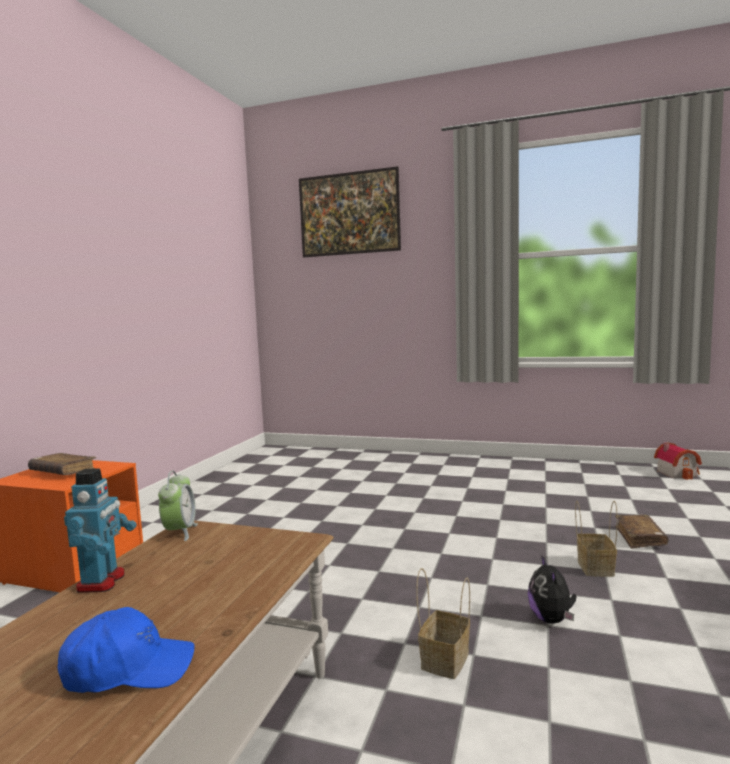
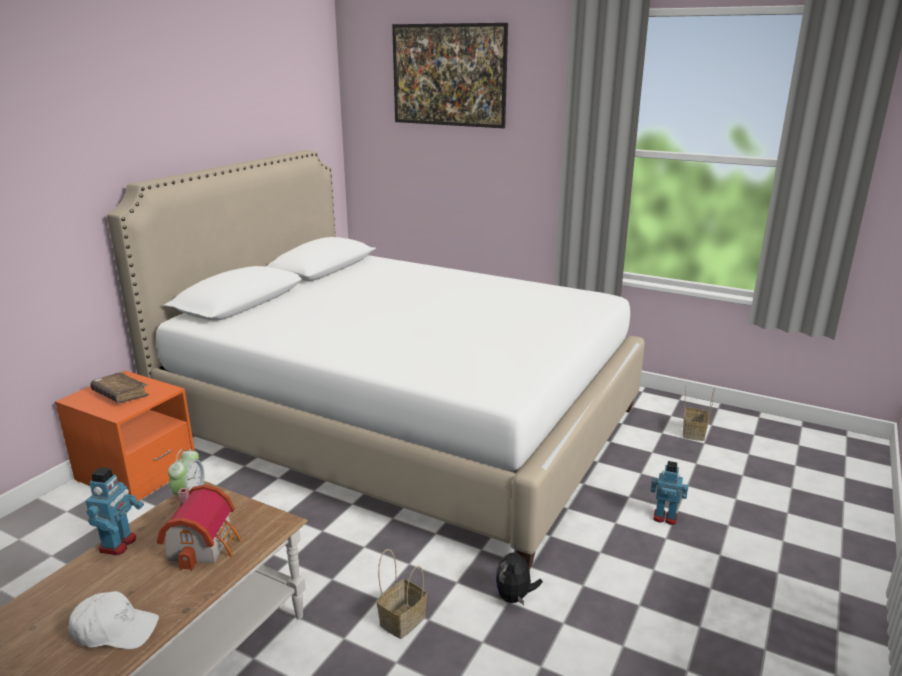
camera: 10 degrees right, 15 degrees up
(128, 669) = (115, 630): blue cap -> white cap
(346, 501) = (402, 423): none -> white bed
(594, 567) = (593, 545): basket -> basket (693, 432)
(640, 538) = (665, 517): brown book -> toy robot
(678, 473) = (779, 432): toy house -> toy house (205, 545)

